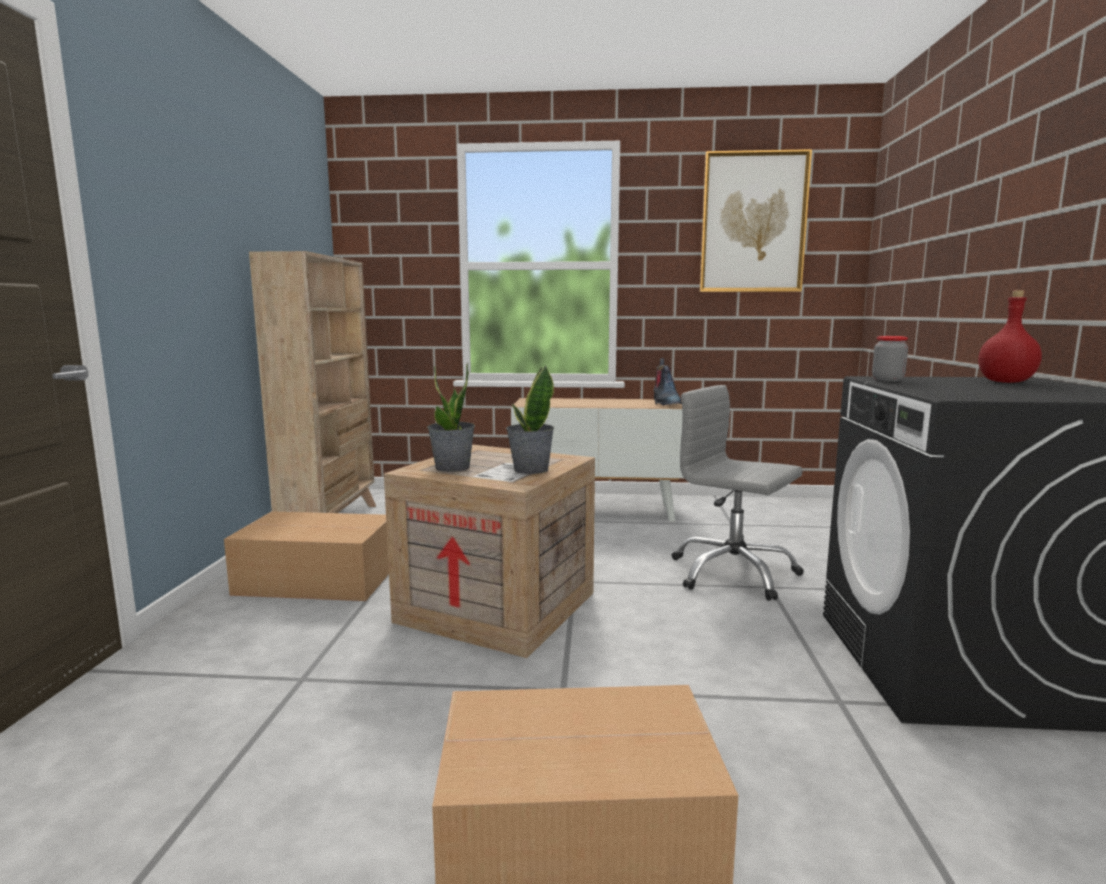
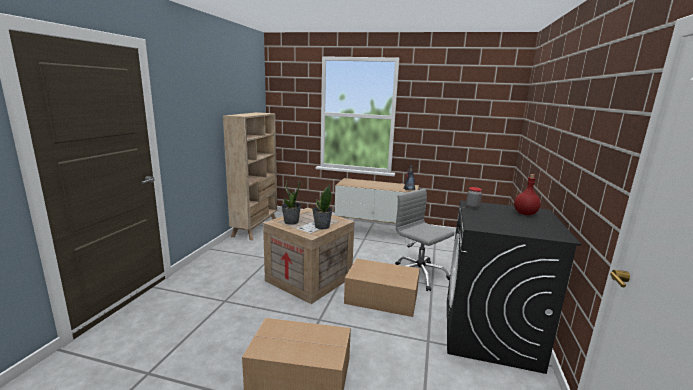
camera: 10 degrees right, 5 degrees up
(319, 580) = (242, 257): cardboard box -> cardboard box (382, 298)
(753, 223) = (463, 100): picture -> none

